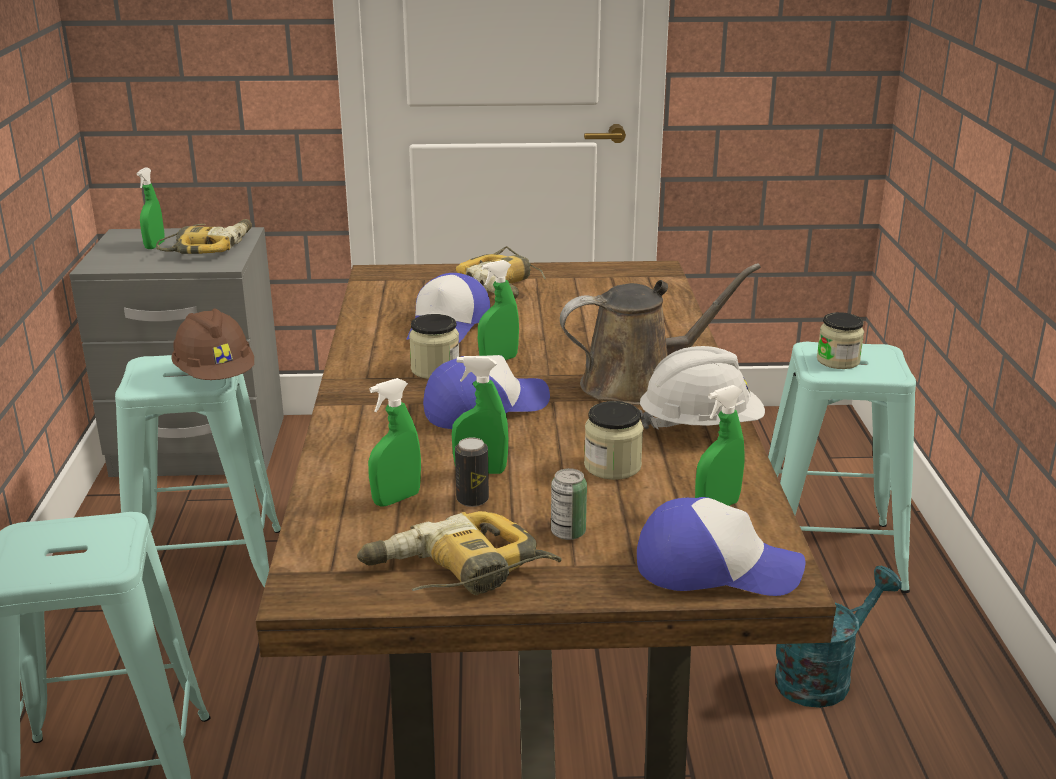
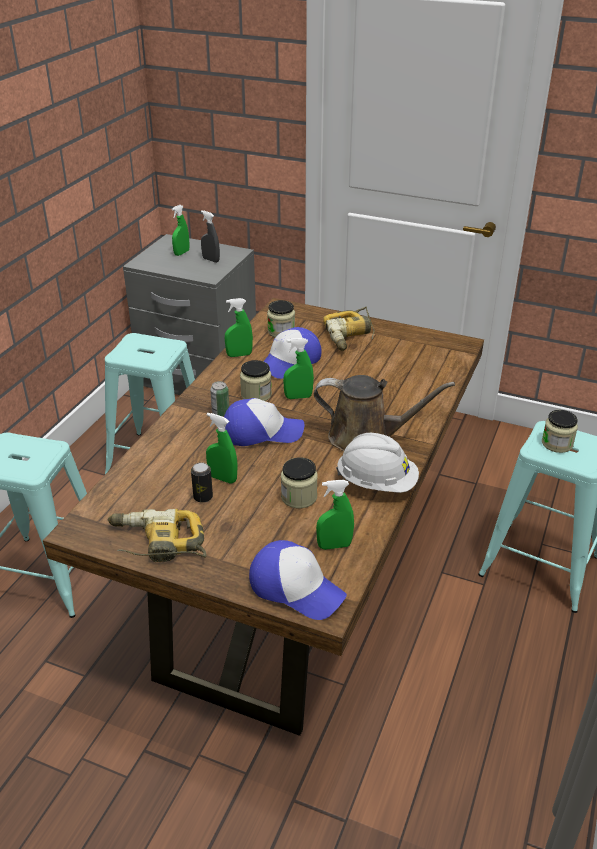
camera: 25 degrees right, 10 degrees up
(209, 246) = (211, 260): power drill -> grey spray bottle
(216, 376) = (163, 357): brown hard hat -> none
(396, 499) = (164, 484): green spray bottle -> green spray bottle (239, 355)
(403, 297) = (281, 331): none -> jar
(568, 532) = (235, 536): can -> can (220, 413)
(822, 676) = (471, 650): turquoise watering can -> none

